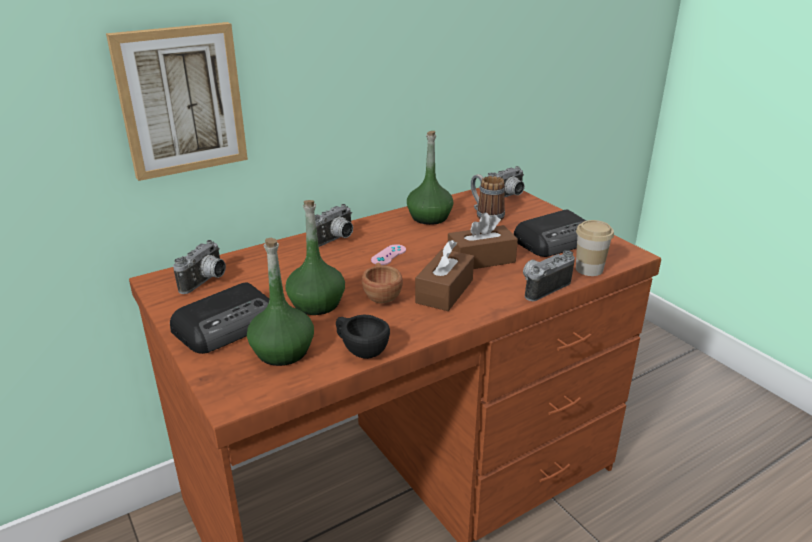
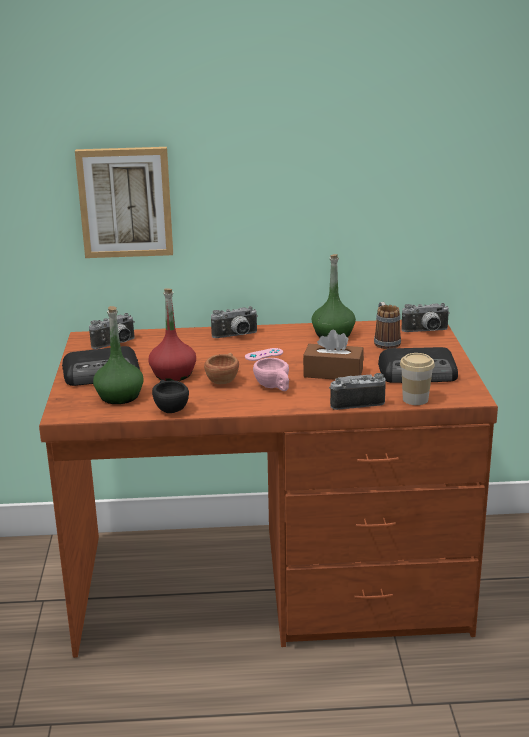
camera: 30 degrees right, 5 degrees down
(316, 303) = (173, 374): green bottle -> red bottle
(444, 291) = (274, 387): brown tissue box -> pink cup

